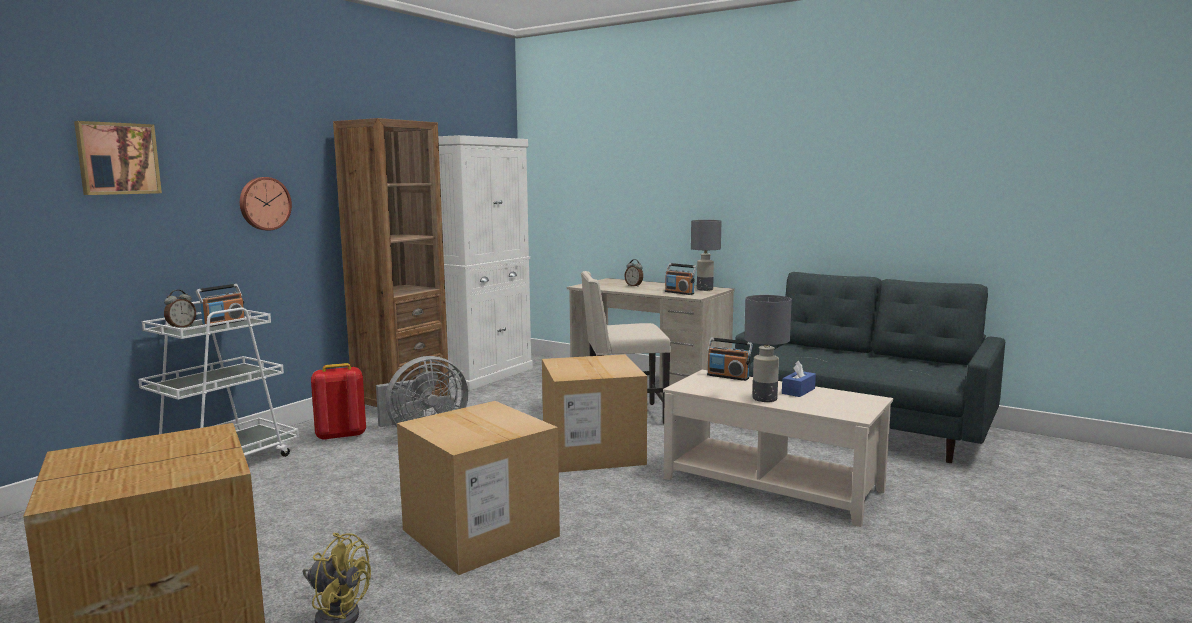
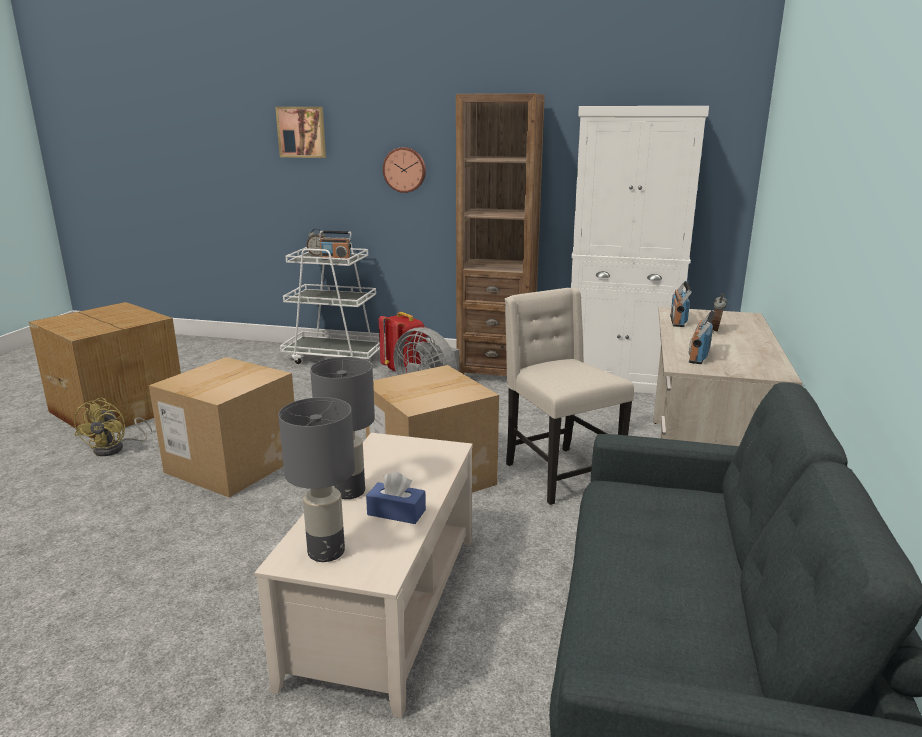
camera: 70 degrees right, 10 degrees up
(704, 289) = (755, 366): grey table lamp -> grey table lamp (327, 551)
(728, 376) = (444, 461): radio -> radio (677, 321)

